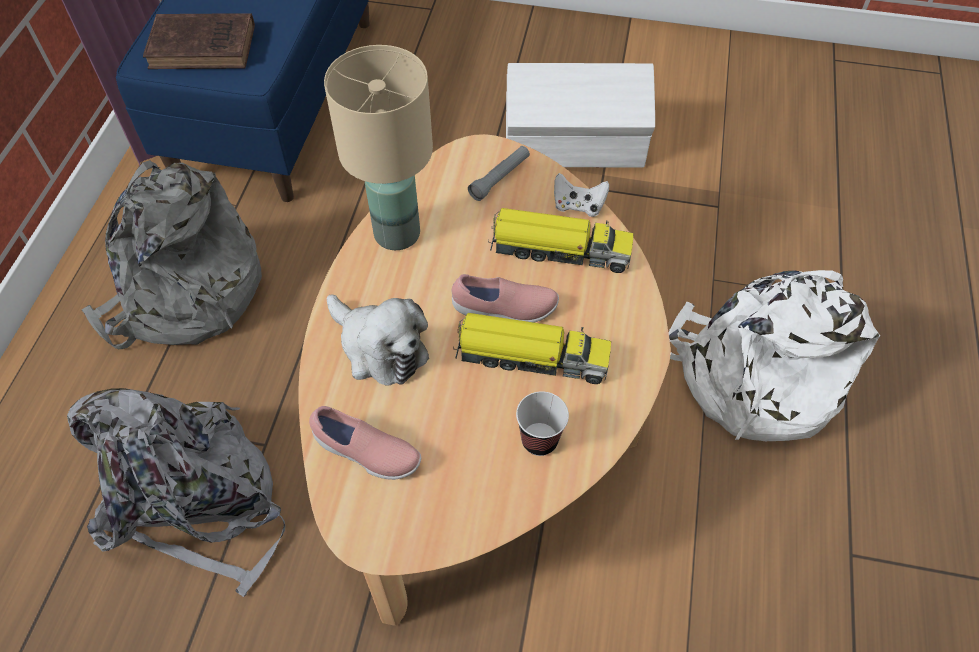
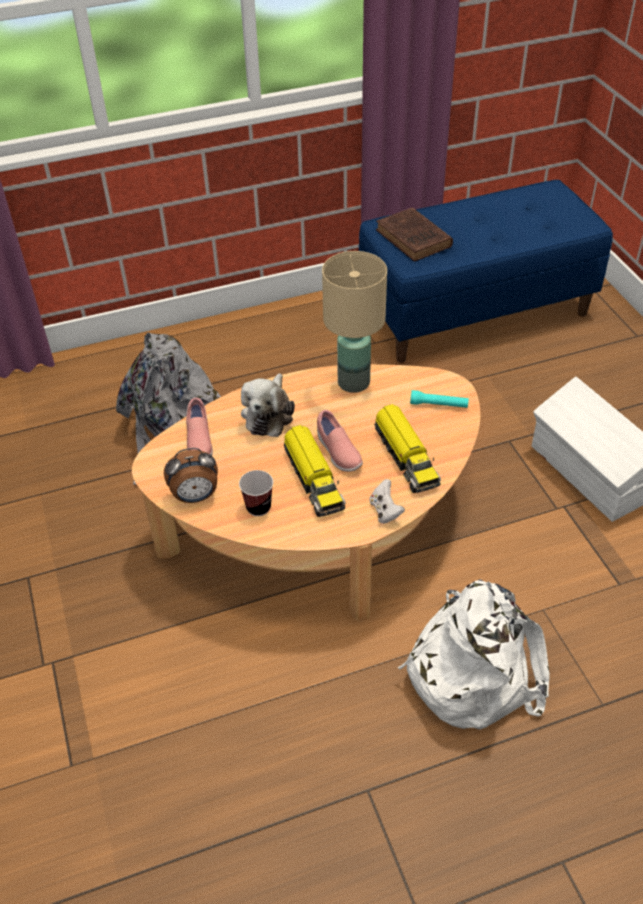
camera: 60 degrees right, 10 degrees down
(185, 295) = (294, 359): grey backpack -> none
(470, 507) = (195, 497): none -> alarm clock
(500, 178) = (438, 405): grey flashlight -> turquoise flashlight
(578, 206) = (450, 450): white game controller -> white game controller (385, 511)

